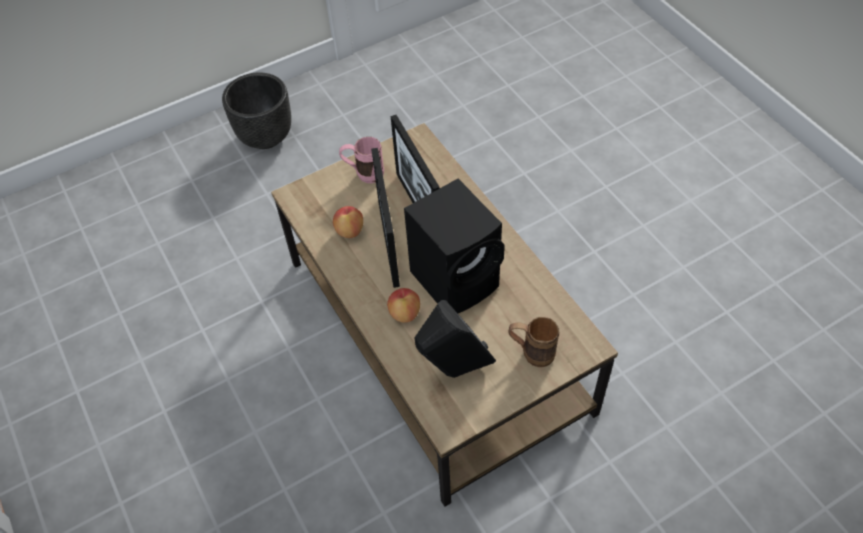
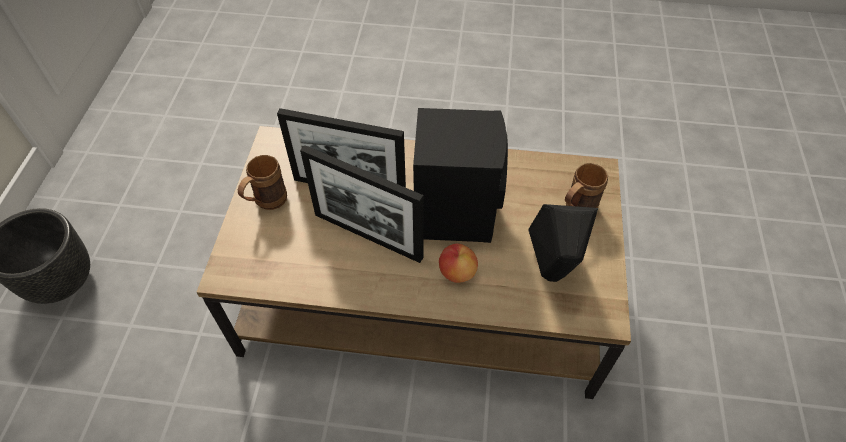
camera: 55 degrees left, 0 degrees up
(350, 231) = (320, 256): apple -> none
(364, 174) = (266, 203): pink mug -> brown mug

